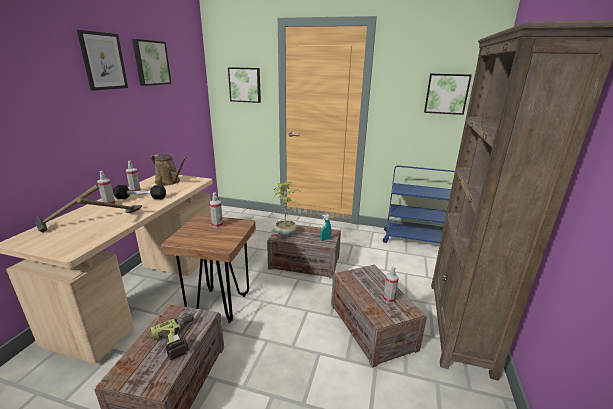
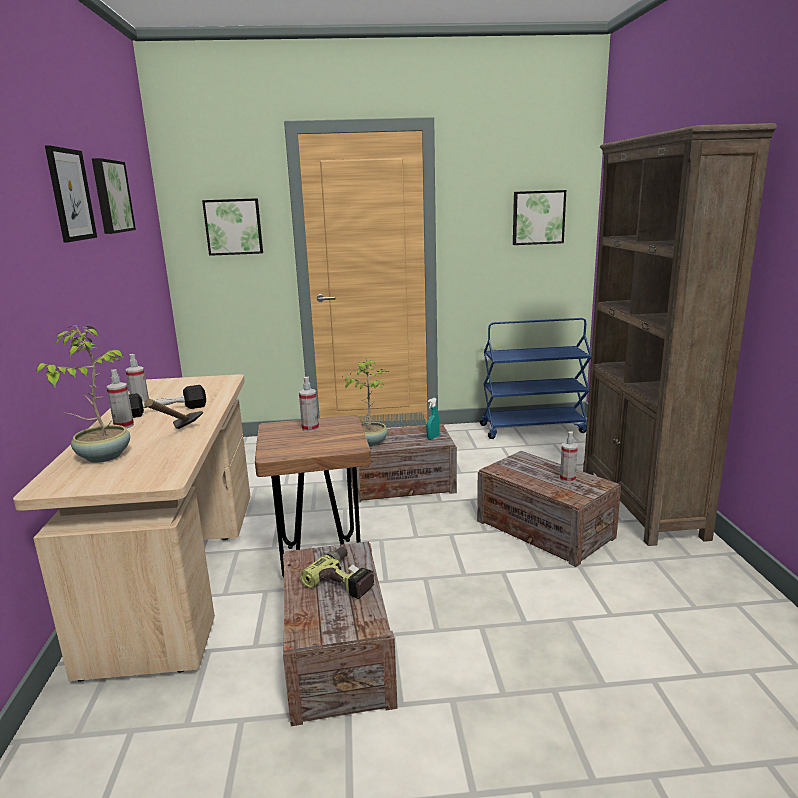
camera: 20 degrees left, 5 degrees down
(70, 224) = (103, 456): hammer -> potted plant
(169, 182) = (178, 387): brown watering can -> none

